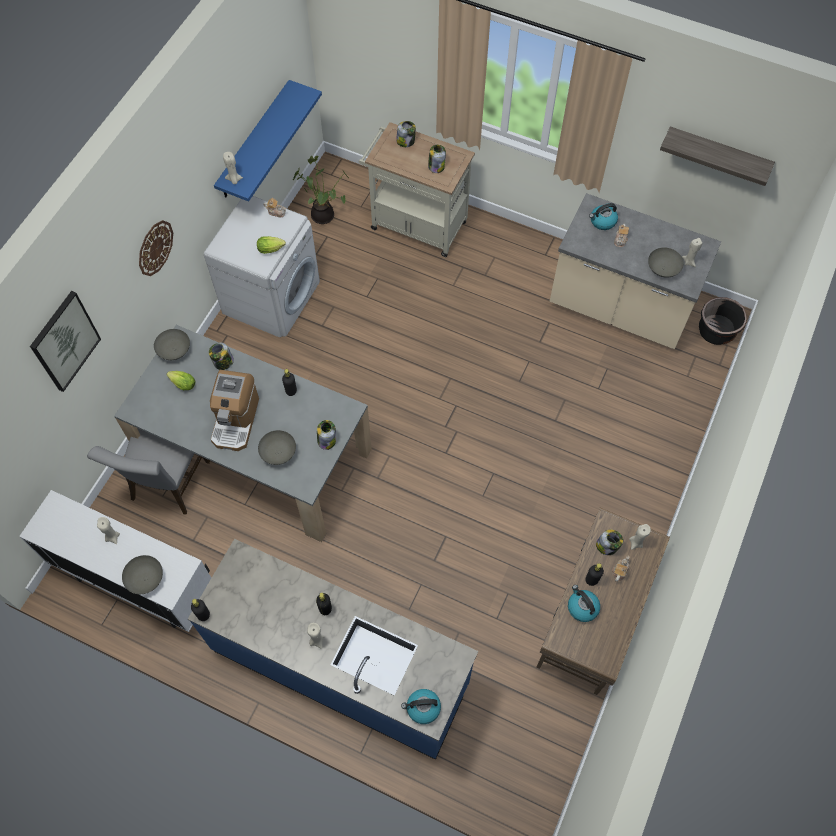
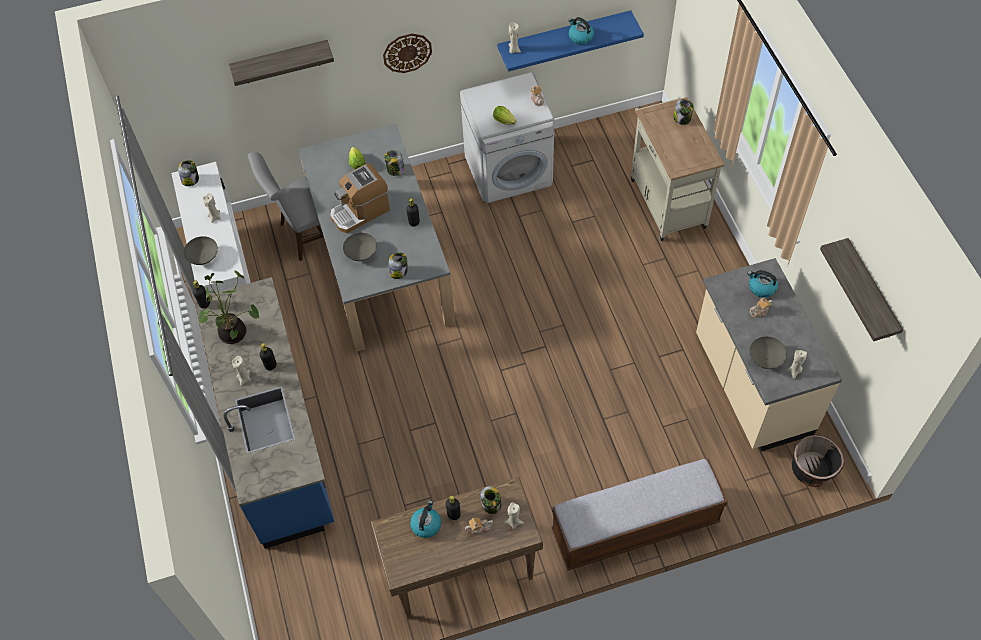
camera: 50 degrees right, 5 degrees down
(64, 341) = (281, 62): picture -> shelf
(174, 351) = (375, 139): grey bowl -> none
(324, 214) = (609, 143): potted plant -> potted plant (235, 333)
(422, 708) = (252, 477): kettle -> kettle (580, 37)
(436, 166) = (683, 152): jar -> jar (190, 179)
(660, 474) = (635, 527): none -> bench

